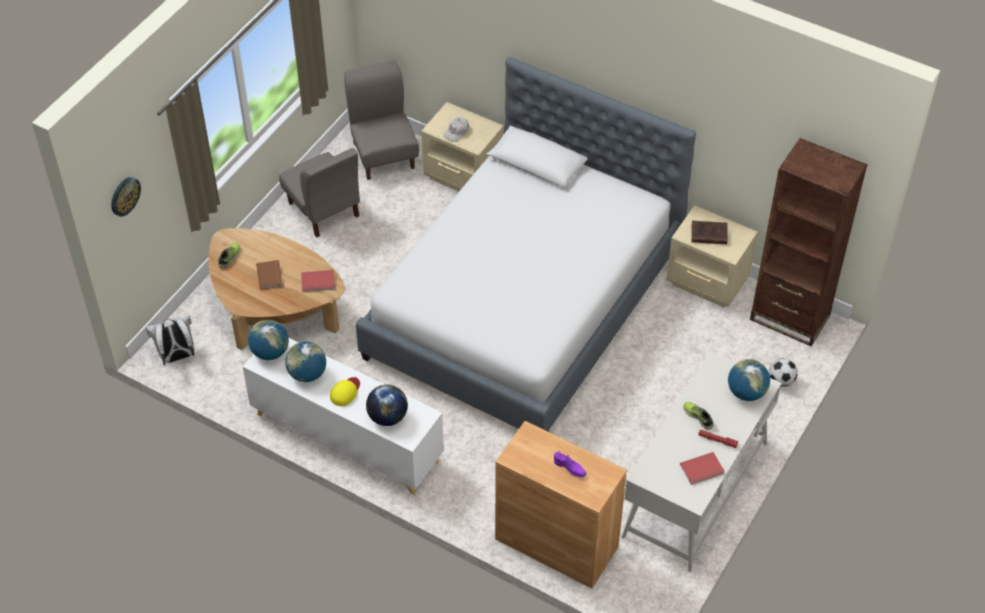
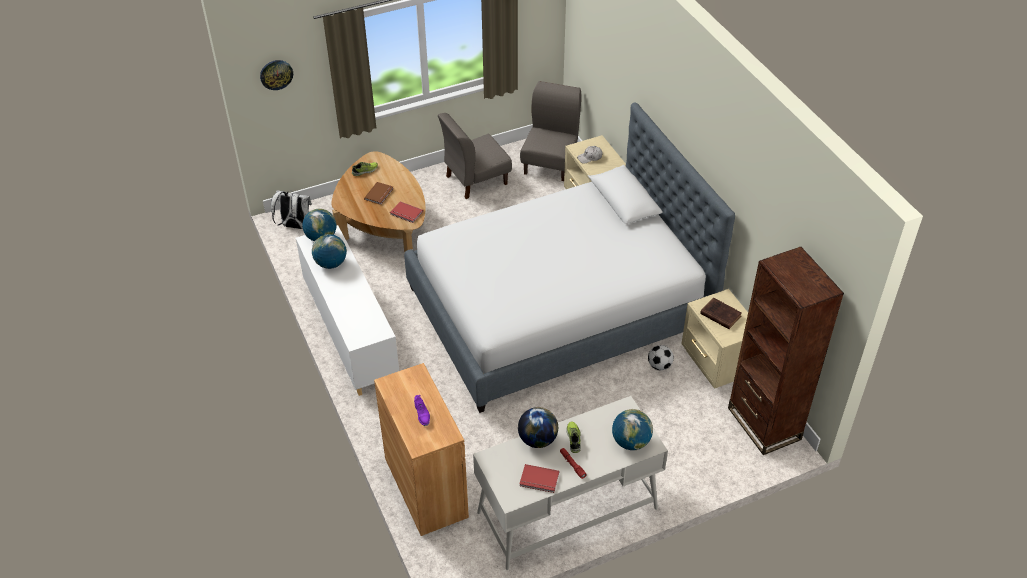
camera: 35 degrees right, 5 degrees down
(323, 210) = (476, 180): grey chair -> grey chair turned 60 degrees clockwise
(345, 392) = (344, 288): yellow cap -> none
(387, 417) = (355, 319): globe -> globe (537, 439)
(781, 380) = (713, 467): football -> football (659, 366)

